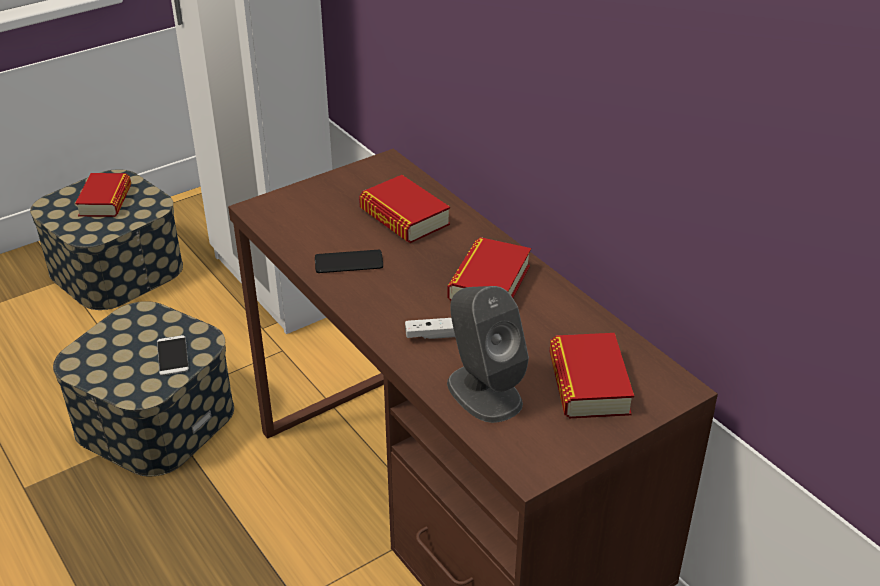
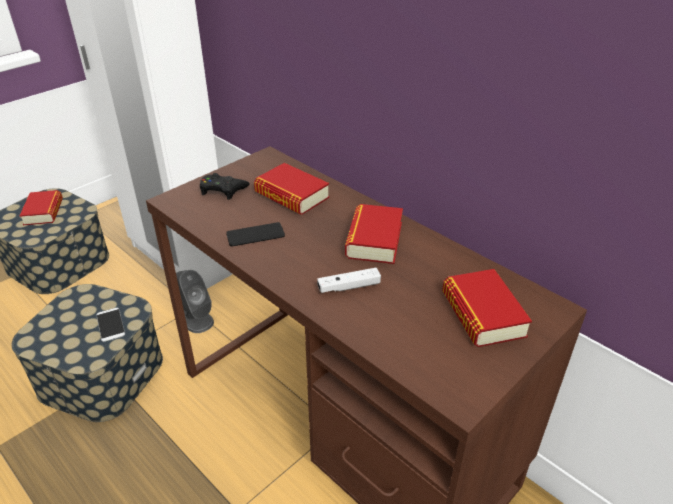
camera: 10 degrees left, 0 degrees up
(322, 202) = (222, 190): none -> black game controller
(483, 392) = (398, 332): grey speaker -> grey speaker (195, 319)

